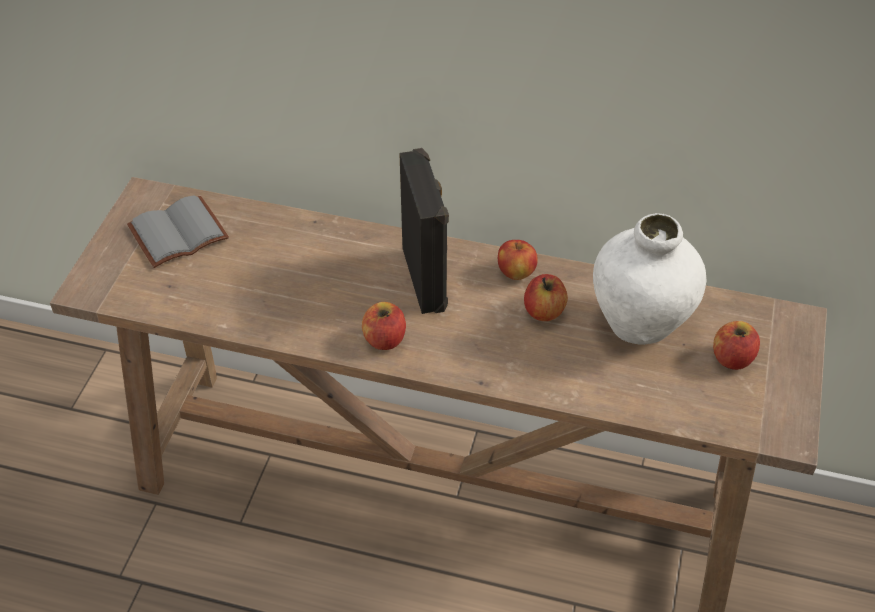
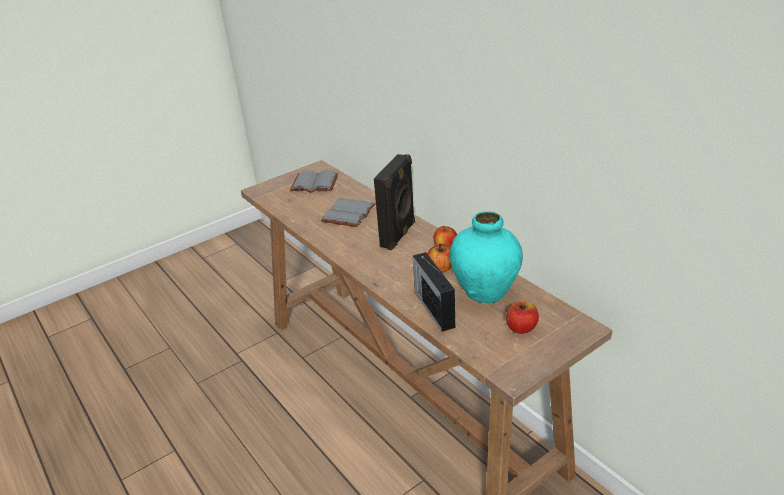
camera: 40 degrees right, 15 degrees down
(302, 271) = (347, 213): none -> grey book
(384, 339) = (351, 250): apple -> none
(601, 383) = (434, 308): none -> radio
(640, 325) = (485, 293): white vase -> turquoise vase

